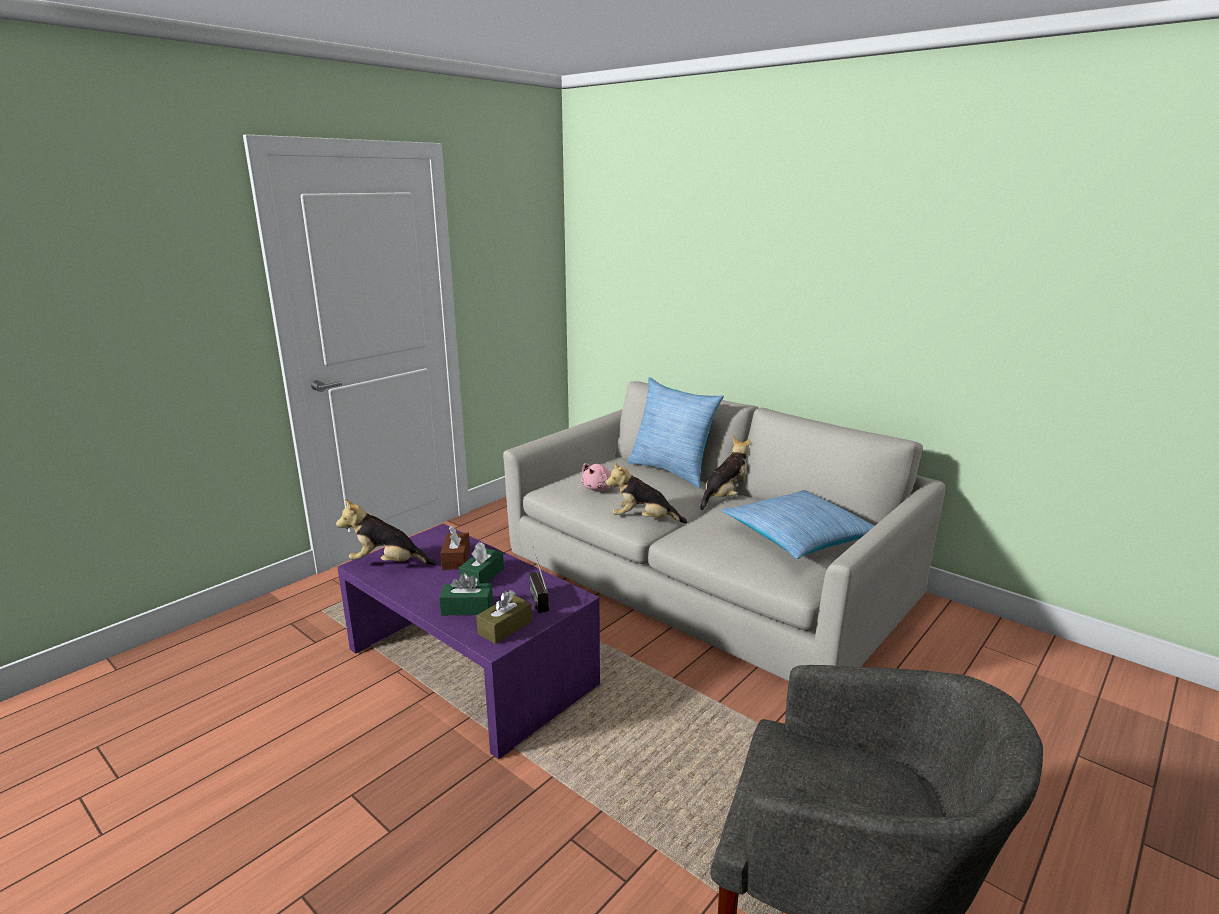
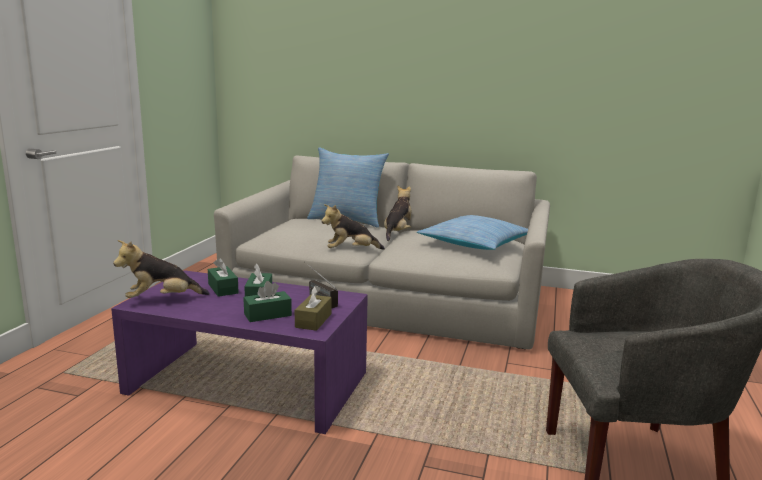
camera: 25 degrees left, 5 degrees down
(456, 559) = (223, 289): brown tissue box -> green tissue box
(599, 488) = (301, 235): pink plush toy -> none

